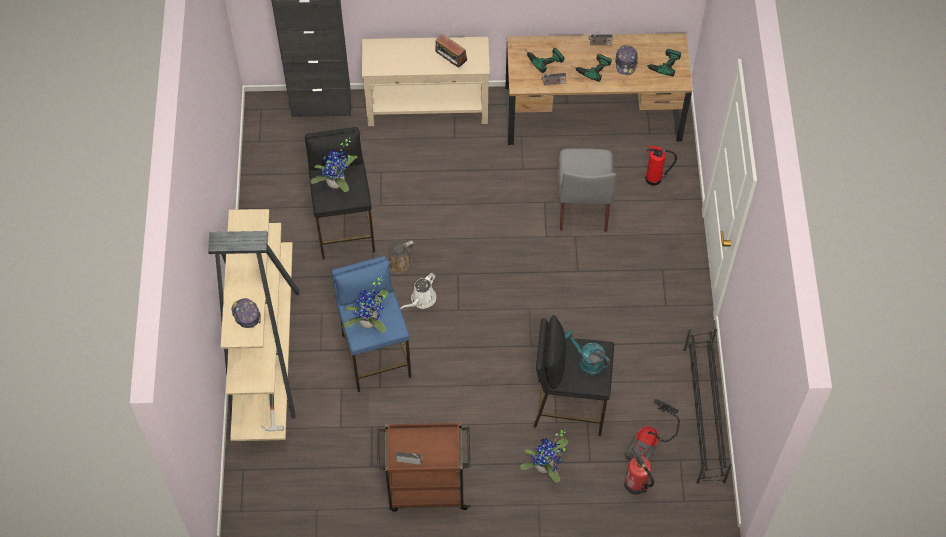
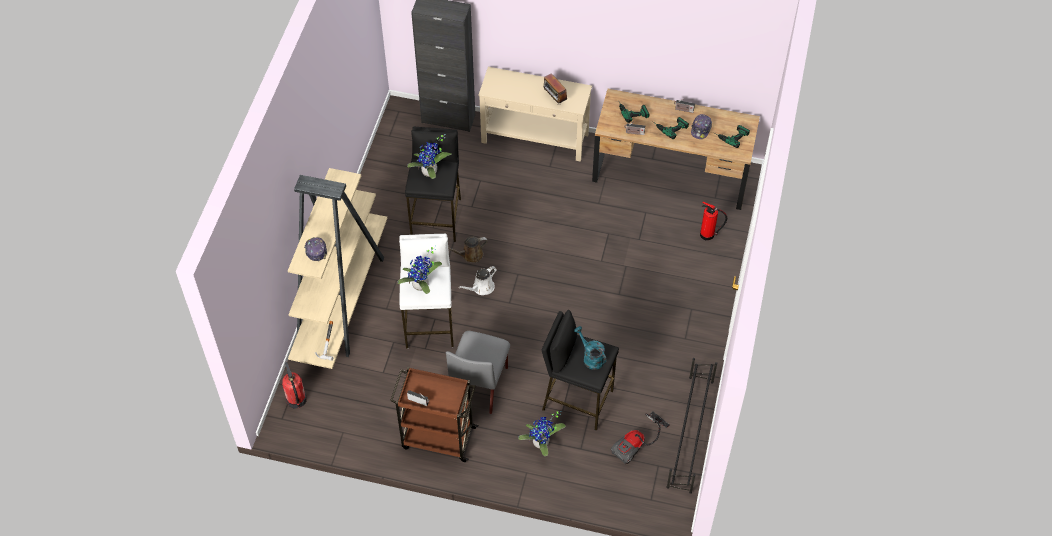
camera: 15 degrees right, 5 degrees down
(376, 355) = (430, 323): blue stool -> white stool
(583, 204) = (640, 242): grey chair -> grey chair (479, 384)
(636, 484) = (614, 476): fire extinguisher -> fire extinguisher (296, 400)

